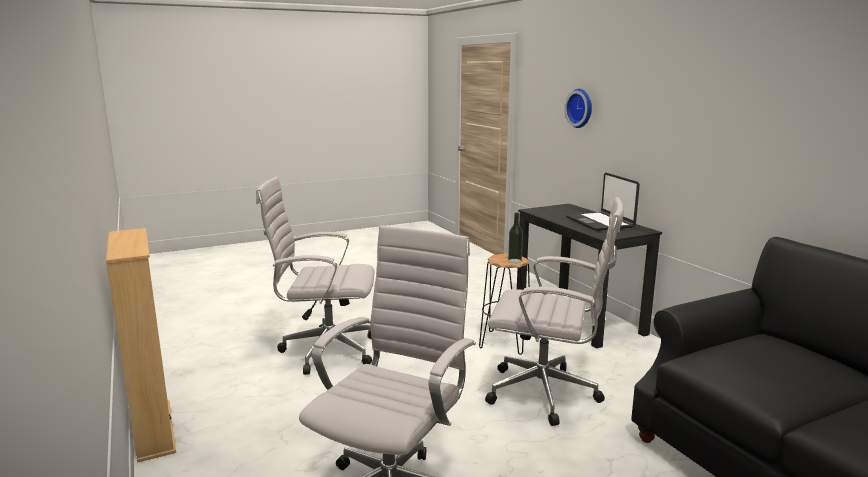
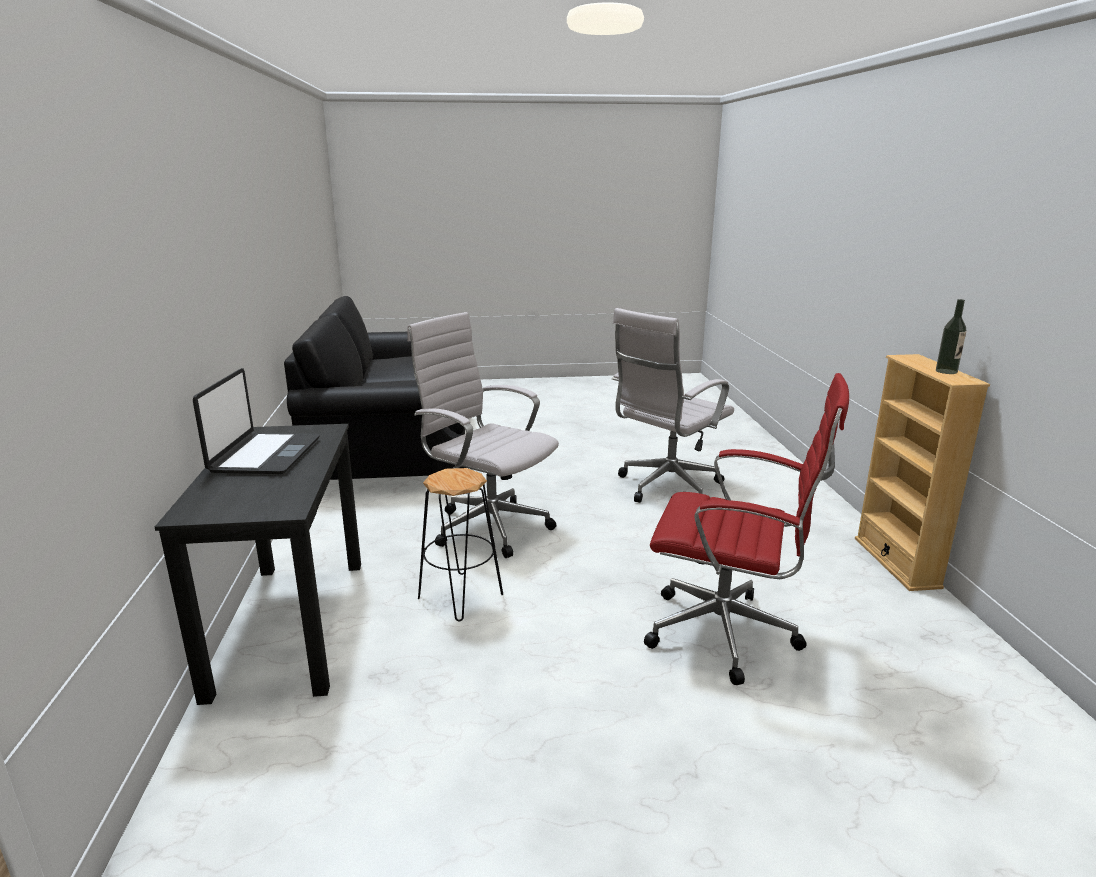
camera: 160 degrees left, 5 degrees up
(324, 351) = (728, 635): white office chair -> red office chair
(514, 261) = (452, 472): bottle -> bottle (946, 371)
(581, 108) = (105, 297): wall clock -> none

